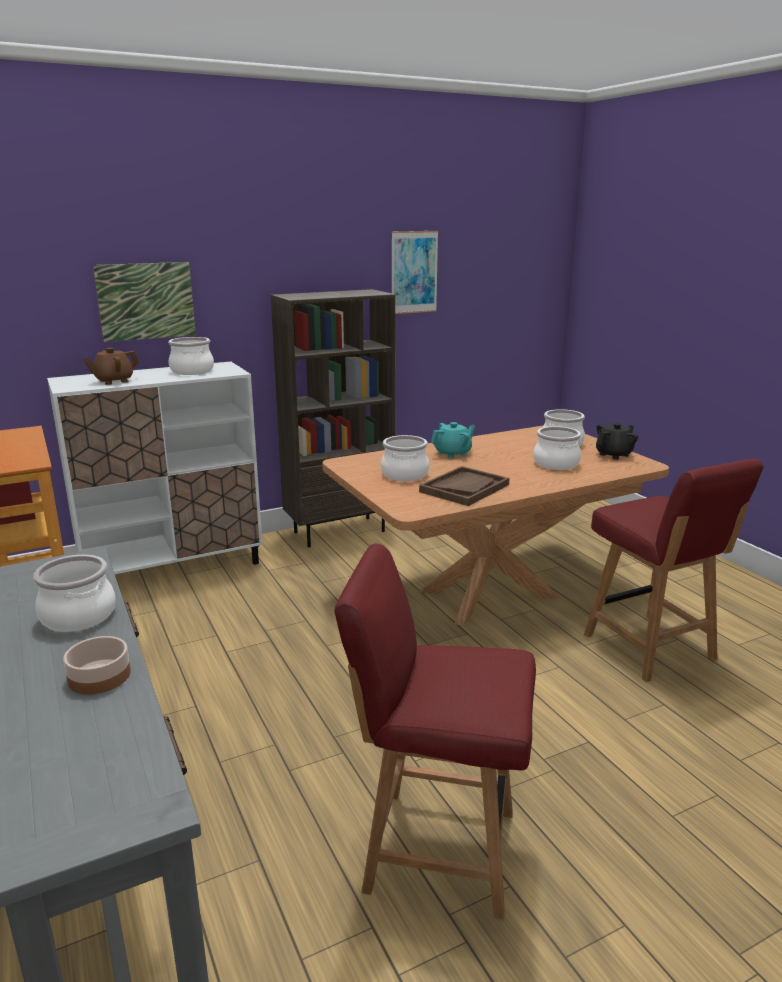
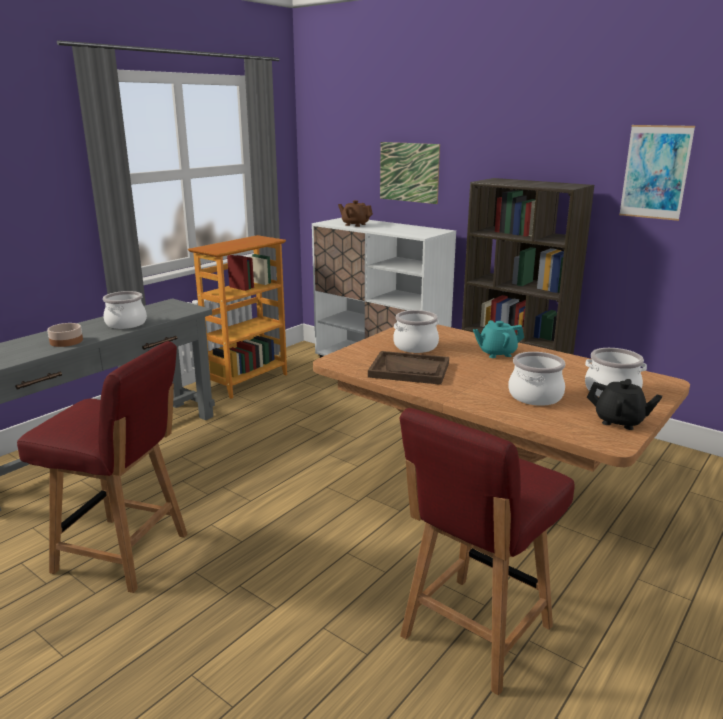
camera: 65 degrees right, 0 degrees up
(192, 371) = (408, 229): cooking pot -> none
(436, 848) = (124, 553): red chair -> red chair turned 120 degrees clockwise
(453, 453) = (496, 353): turquoise teapot -> turquoise teapot turned 135 degrees clockwise

